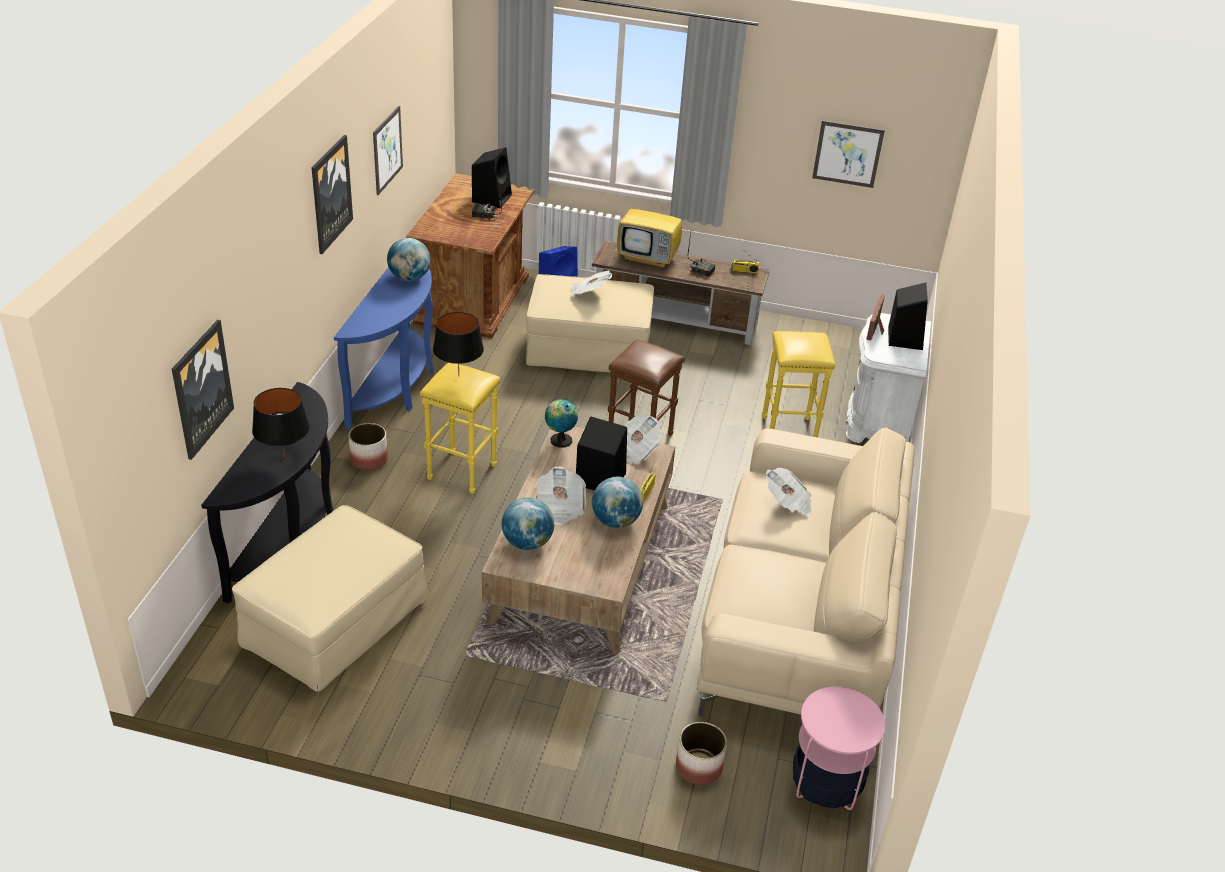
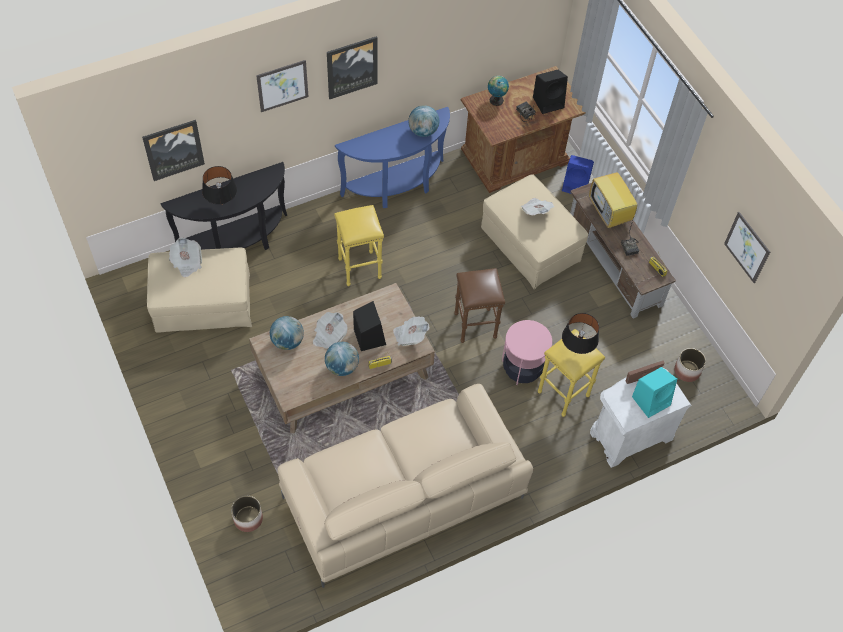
camera: 50 degrees right, 20 degrees up
(368, 459) = (327, 223): planter -> planter (686, 371)
(387, 150) = (443, 46): picture -> picture (282, 85)
(458, 376) = (359, 219): black table lamp -> black table lamp (576, 350)
(559, 440) = (383, 296): globe -> globe (496, 99)
(788, 503) = (434, 436): newspaper -> newspaper (187, 262)
(826, 785) = (286, 583): pink side table -> pink side table (522, 369)
(904, 338) = (651, 400): black speaker -> turquoise speaker

